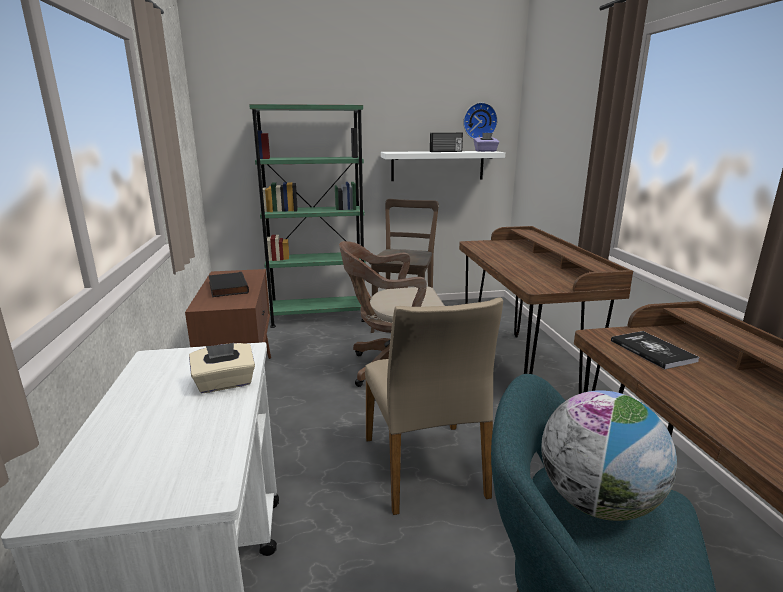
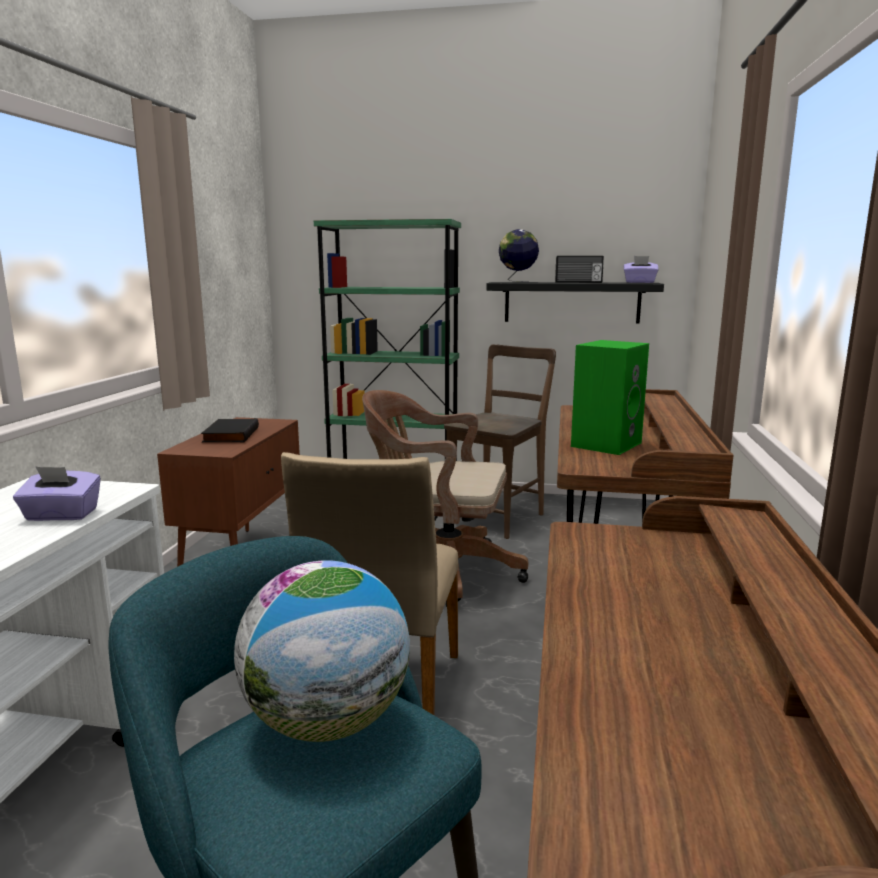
camera: 20 degrees right, 5 degrees down
(225, 383) = (61, 515): beige tissue box -> purple tissue box
(403, 152) = (517, 282): none -> globe
(437, 165) = (572, 302): white shelf -> black shelf
(479, 121) = (635, 240): wall clock -> none
(527, 269) = (605, 444): none -> green speaker
(652, 351) = (627, 560): book -> none

